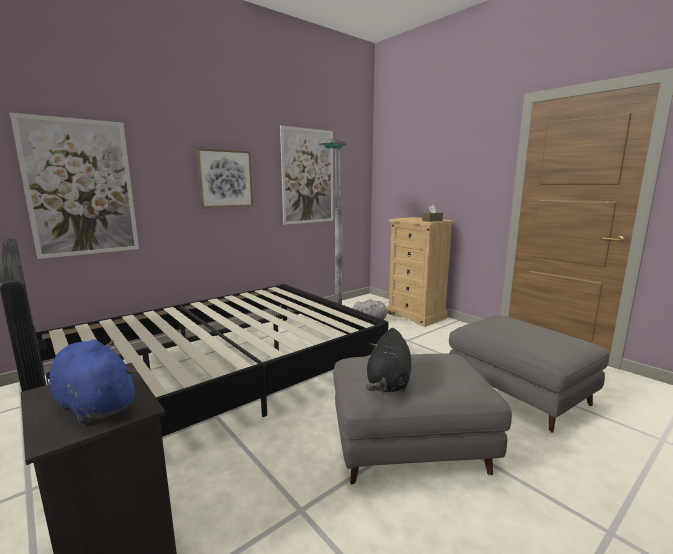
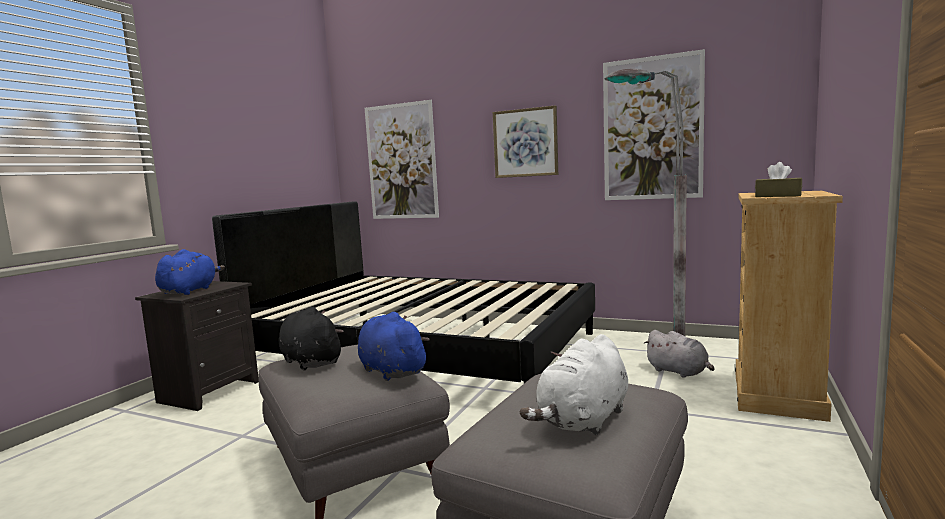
camera: 65 degrees right, 5 degrees down
(388, 383) = (310, 361): black plush toy -> black plush toy turned 60 degrees clockwise
(436, 359) = (391, 370): none -> blue plush toy
(539, 332) = (583, 420): none -> white plush toy

